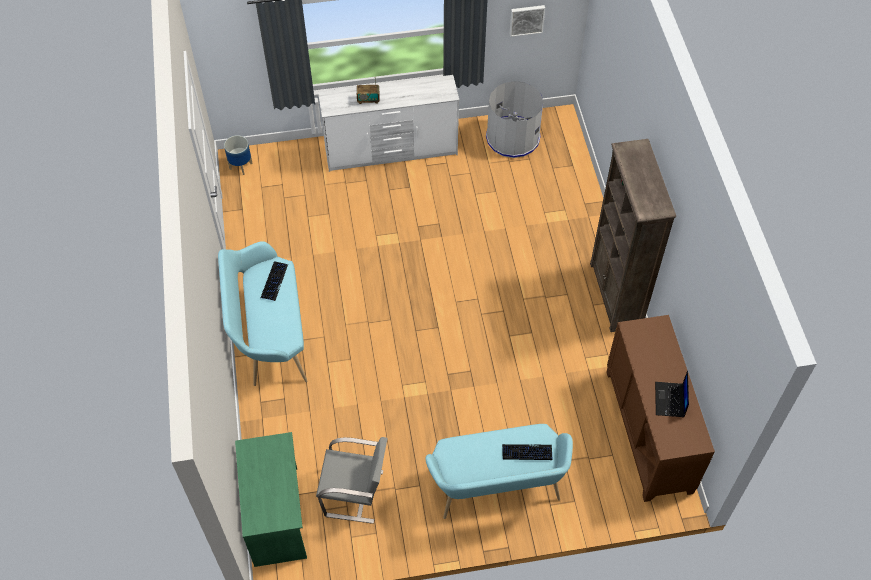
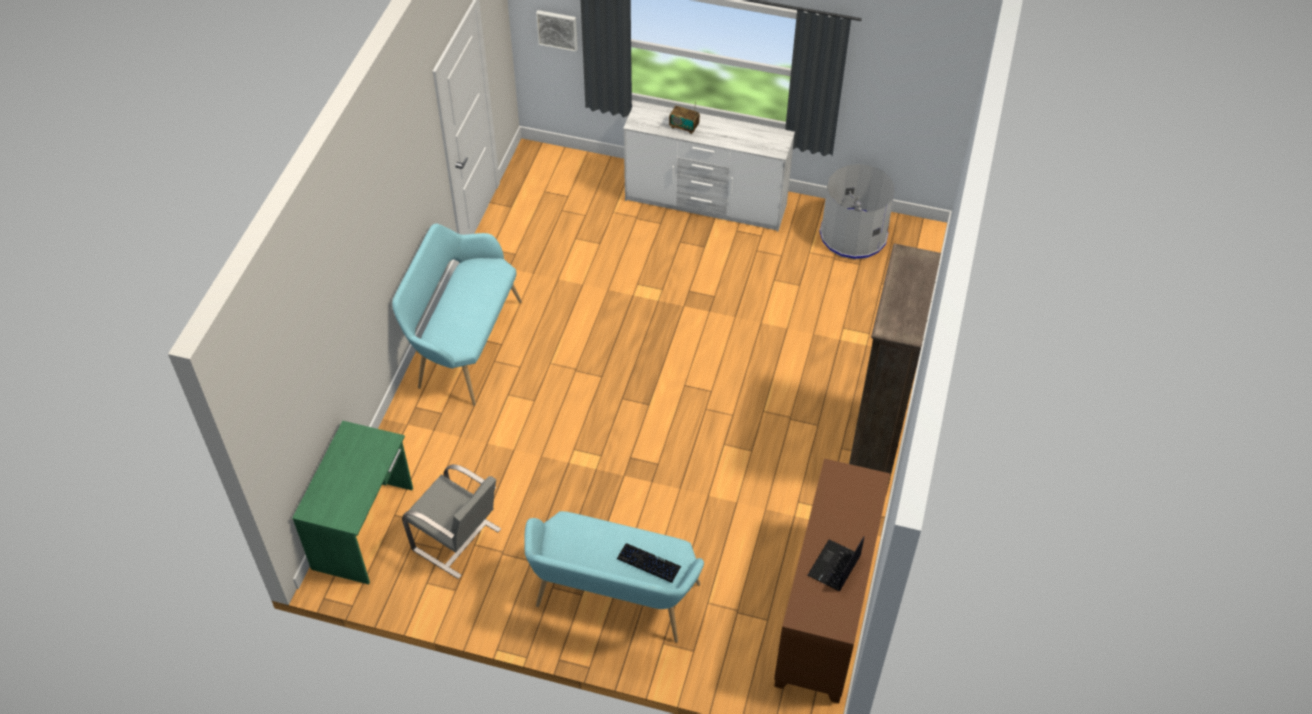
camera: 25 degrees right, 5 degrees down
(240, 166) = (535, 163): planter -> none
(274, 281) = (483, 281): keyboard -> none
(526, 19) = (897, 92): picture -> picture (557, 29)

